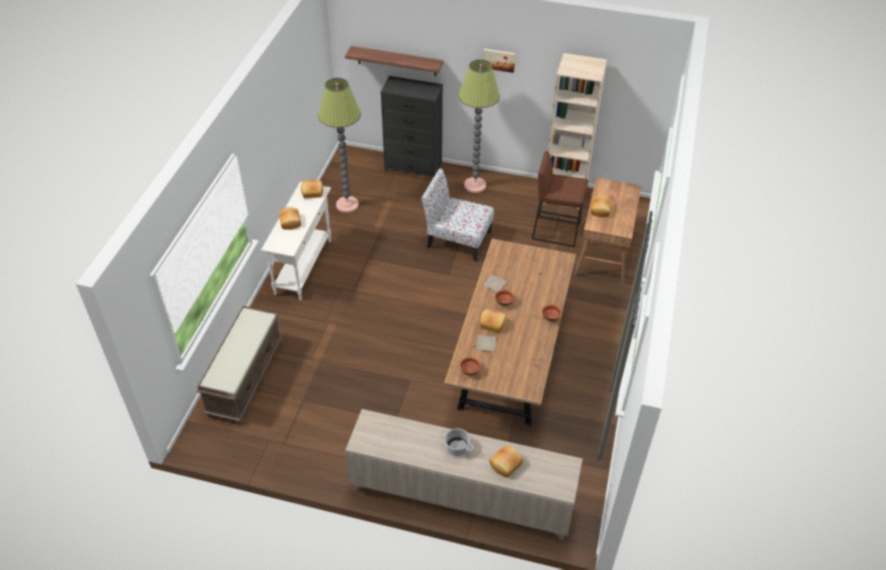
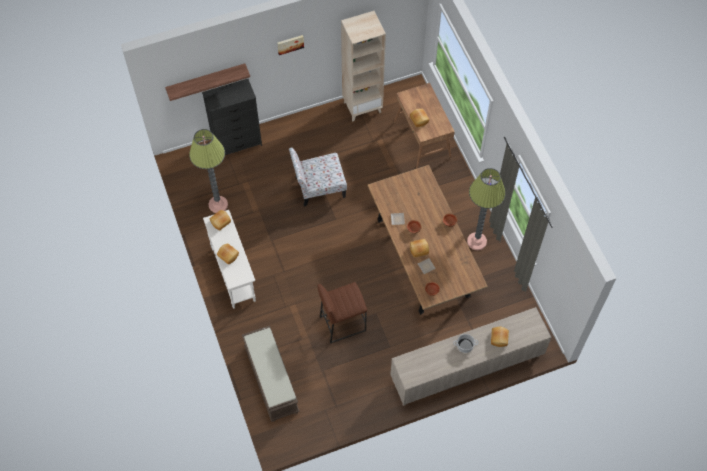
camera: 35 degrees left, 15 degrees up
(475, 185) = (294, 133): floor lamp -> floor lamp (476, 241)
(556, 231) = (378, 140): brown stool -> brown stool (342, 323)

